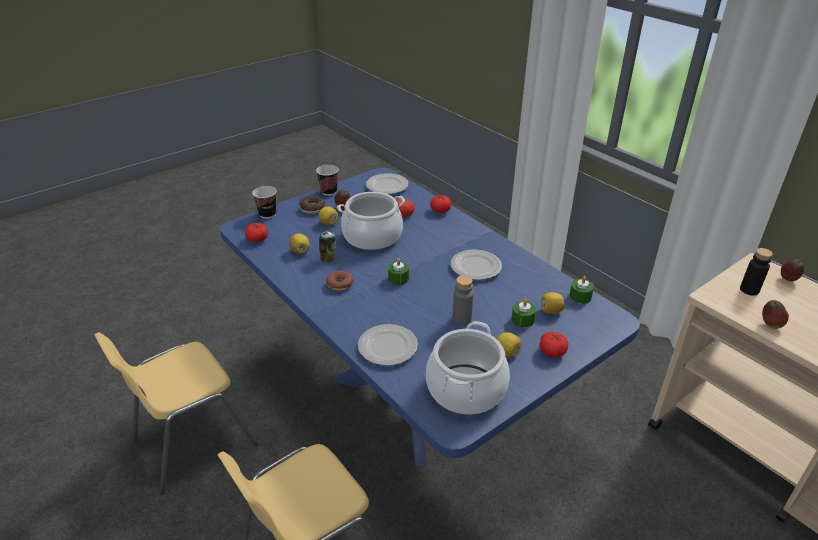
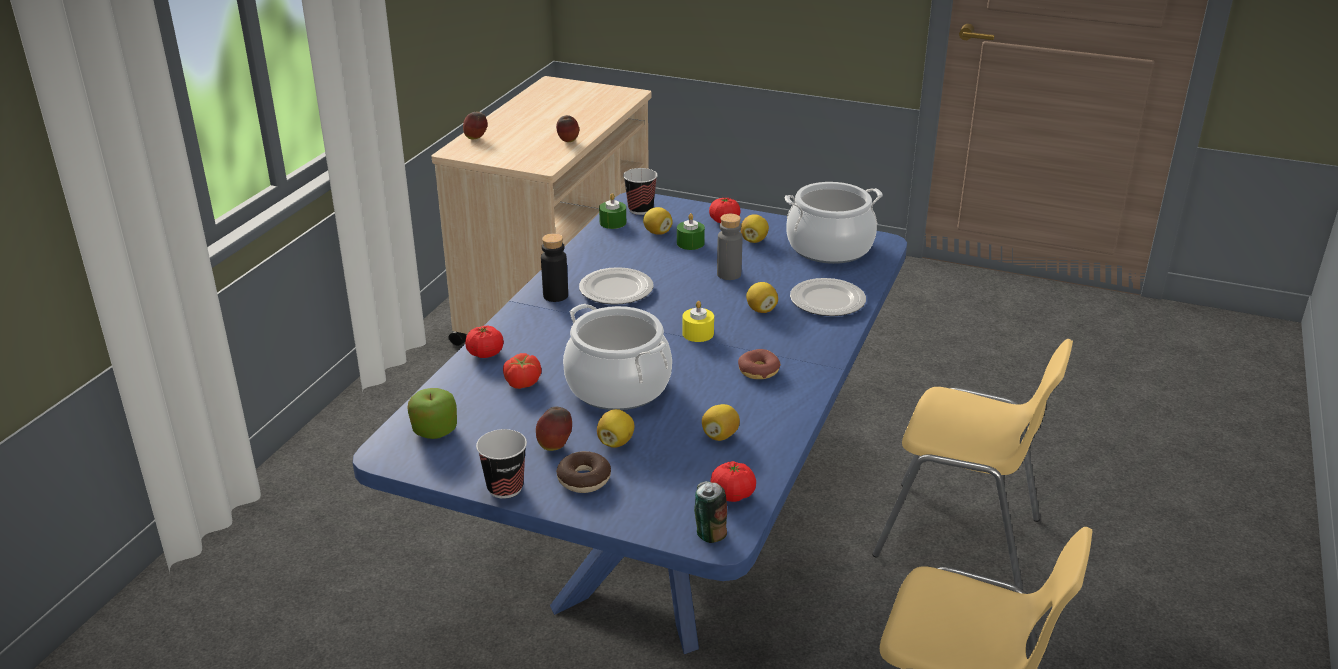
camera: 120 degrees left, 5 degrees down
(267, 214) = (647, 523): cup -> cup (640, 209)
(328, 258) = (711, 403): can -> can (709, 534)
(387, 186) = (434, 430): plate -> apple
(398, 278) = (698, 333): green candle -> yellow candle
(403, 313) = (761, 310): none -> lemon
(749, 290) = (513, 152): black bottle -> black bottle (555, 296)

